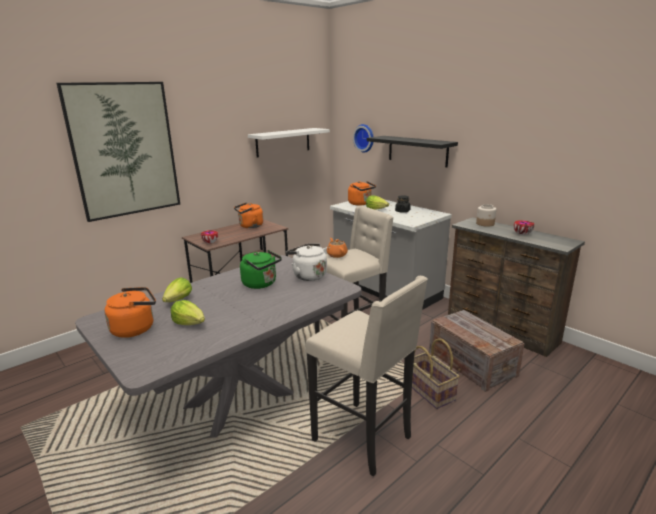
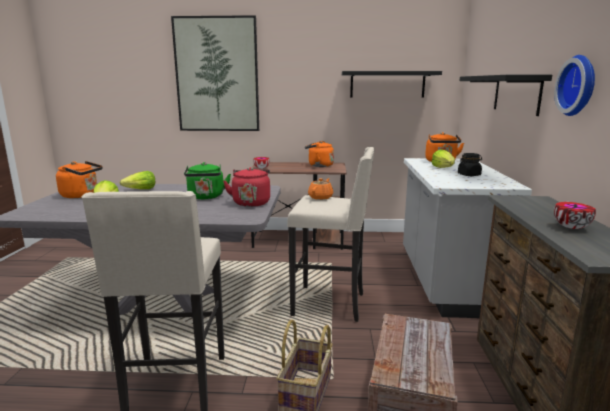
camera: 45 degrees right, 5 degrees down
(283, 142) = (387, 84): white shelf -> black shelf
(308, 276) = (251, 202): white kettle -> red kettle
(365, 138) = (481, 82): wall clock -> wall clock (579, 85)
(485, 224) = (544, 205): jar -> none

